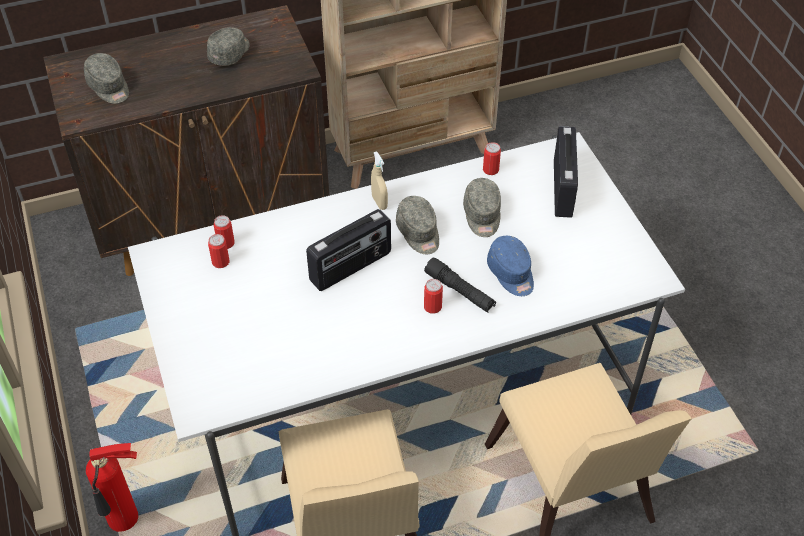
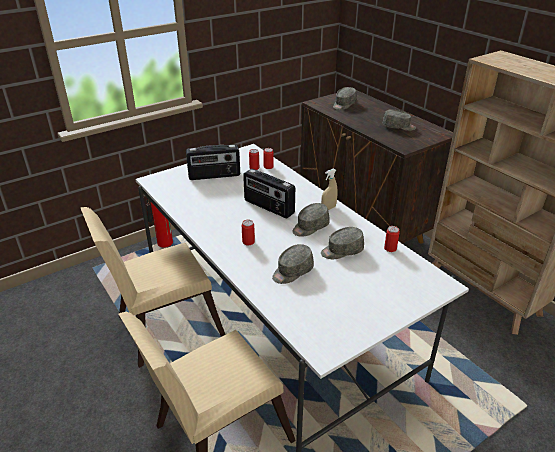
camera: 75 degrees right, 15 degrees down
(460, 291) = (266, 251): black flashlight -> none
(511, 274) = (292, 271): blue cap -> grey cap
(563, 189) = (395, 287): radio -> radio (214, 176)

